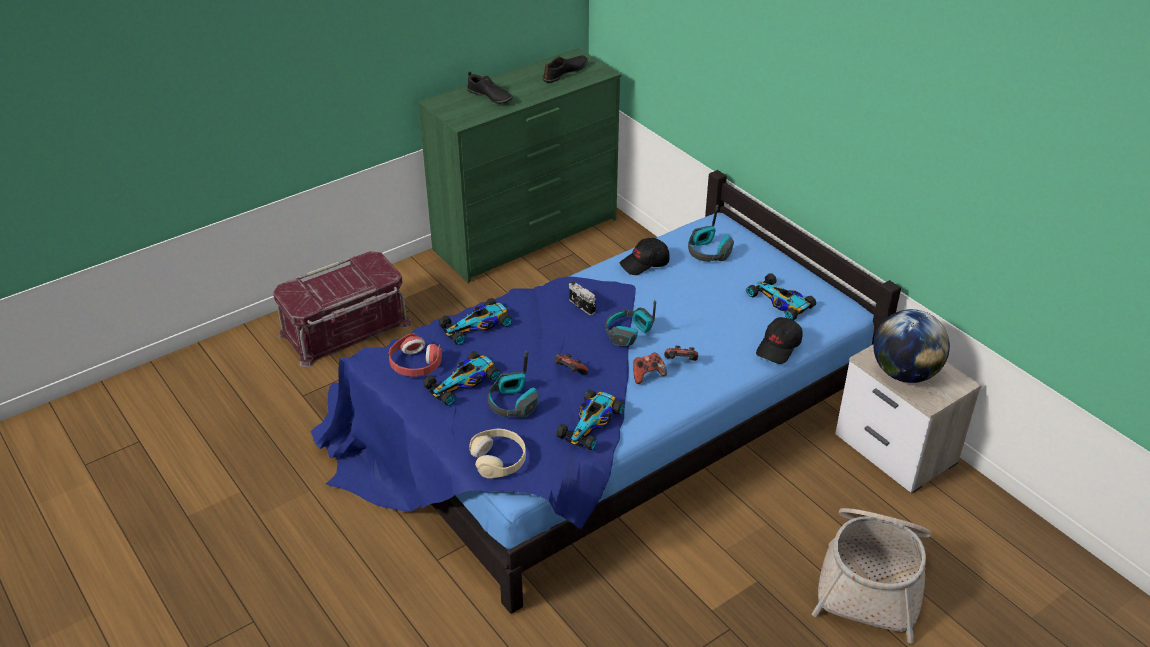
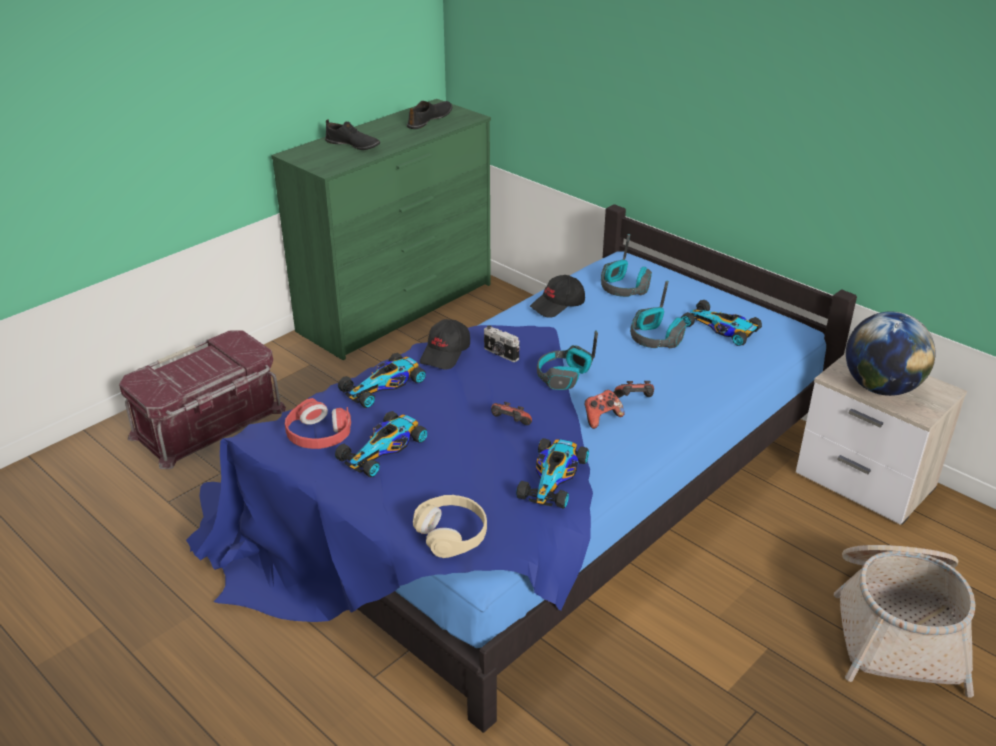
camera: 10 degrees left, 5 degrees down
(513, 403) = (451, 466): headphones -> headphones (656, 338)
(779, 347) = (738, 374): black cap -> black cap (446, 353)

